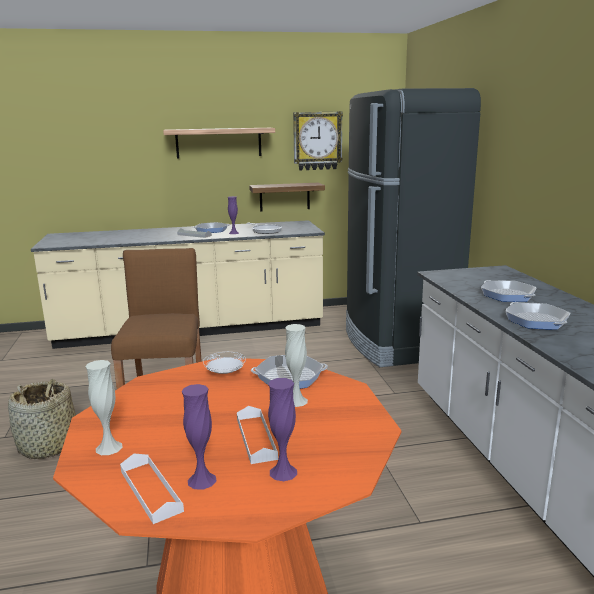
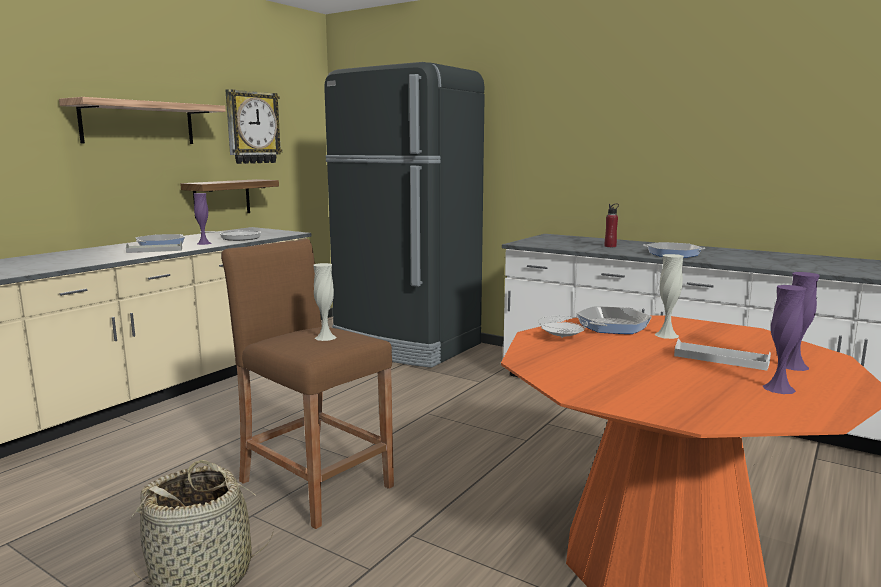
camera: 45 degrees left, 5 degrees down
(109, 448) = (665, 402): white vase -> white vase (325, 337)
(150, 490) = (778, 406): white tray -> none
(507, 295) = (610, 246): frying pan -> red bottle

